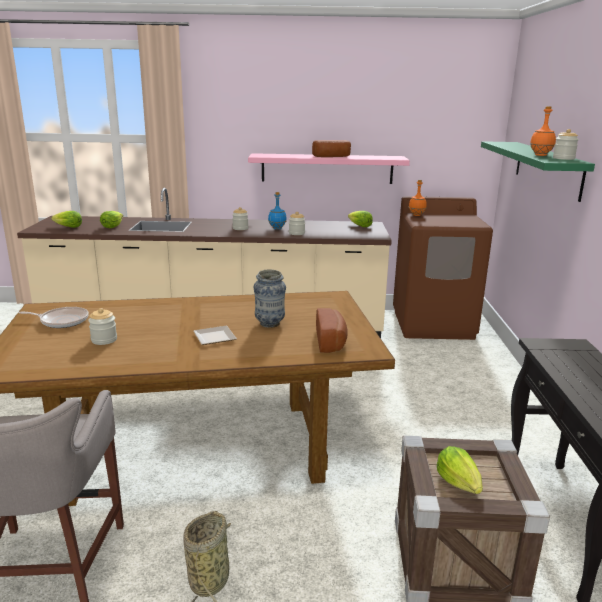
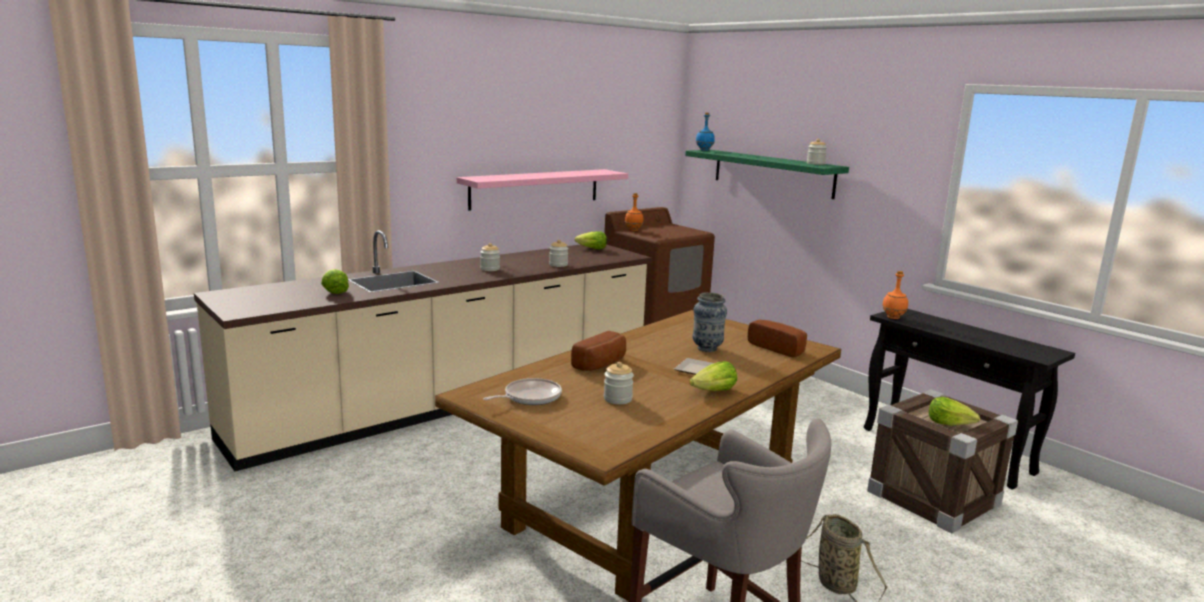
camera: 40 degrees left, 5 degrees down
(68, 227) = (276, 302): lettuce -> lettuce (714, 391)
(277, 229) = (527, 263): blue bottle -> blue bottle (704, 150)
(332, 157) = (553, 175): bread -> bread (602, 364)
(540, 155) = (790, 162): orange bottle -> orange bottle (893, 317)

